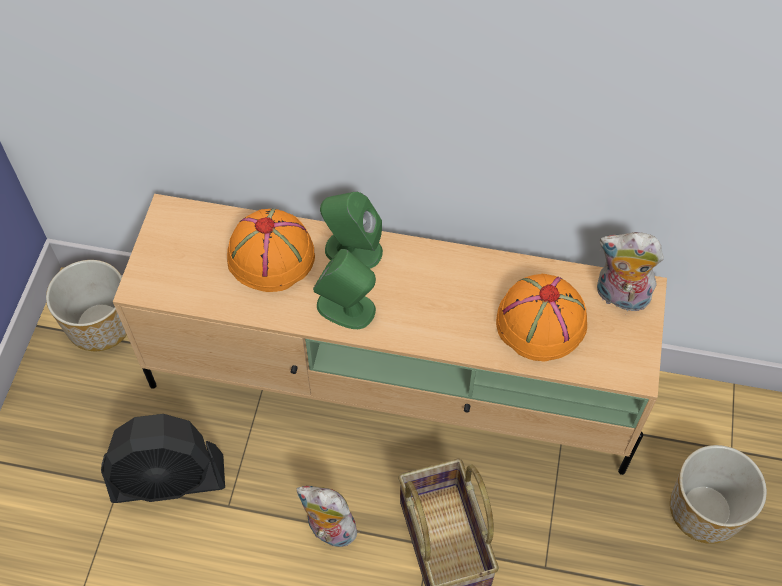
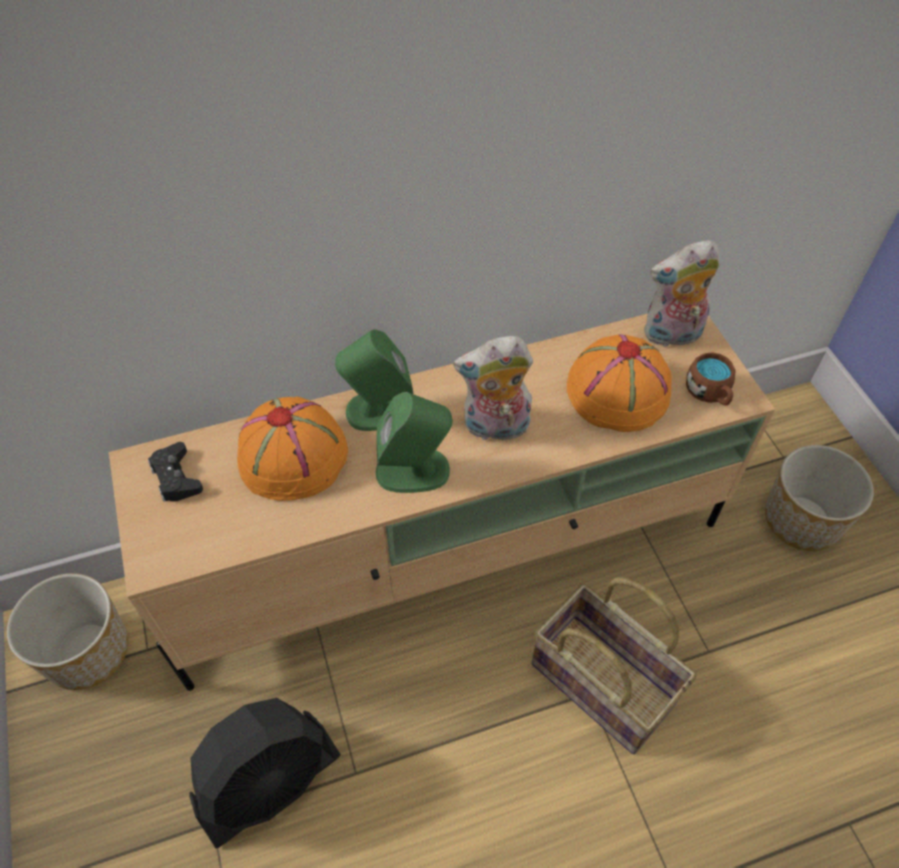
camera: 30 degrees left, 5 degrees down
(186, 234) = (176, 477): none -> black game controller
(329, 531) = (481, 737): plush toy -> plush toy (495, 428)
(613, 358) = (709, 393): none -> brown mug

